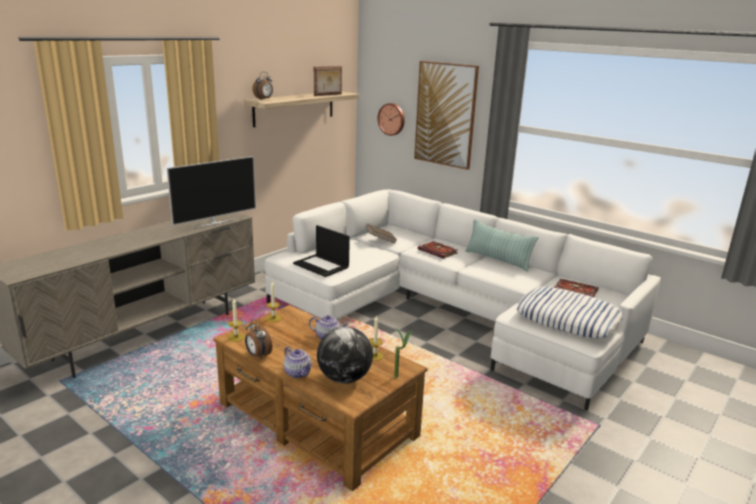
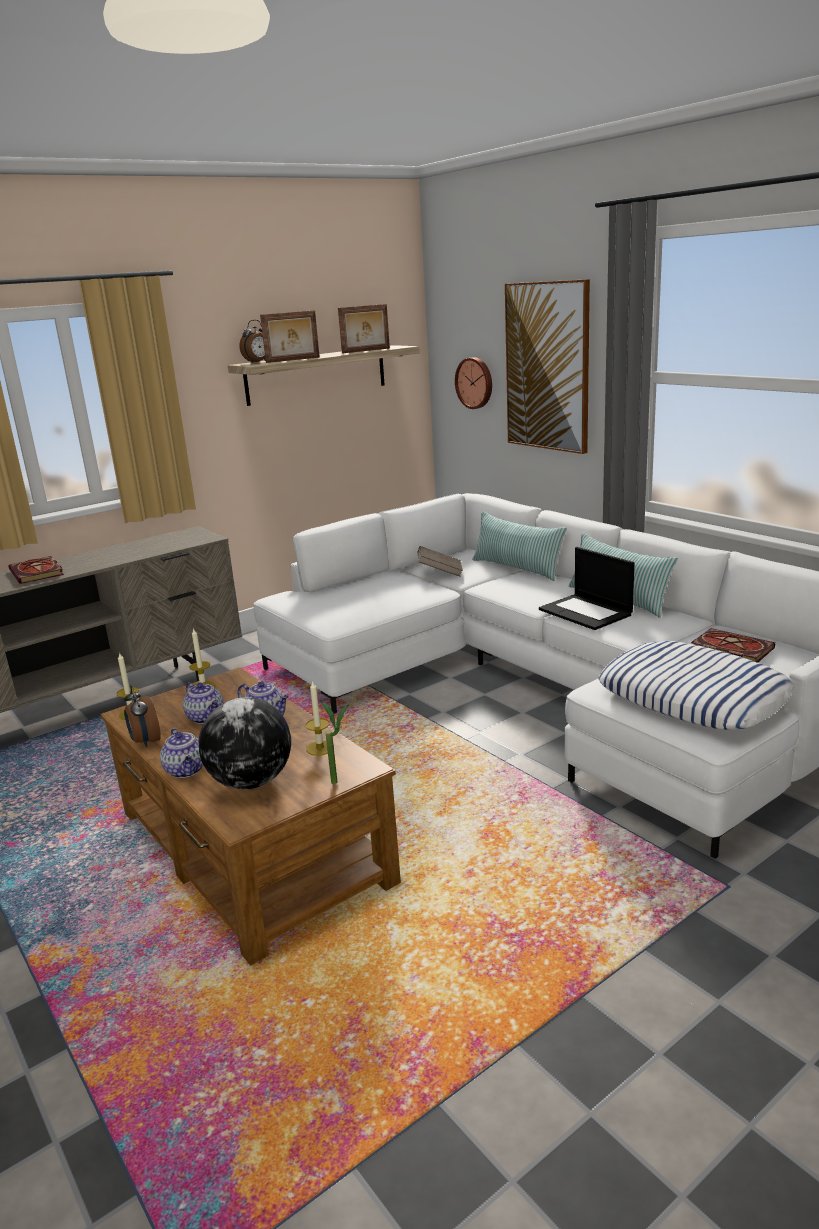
camera: 15 degrees right, 0 degrees up
(214, 223) = (168, 547): television -> none
(287, 99) = (293, 360): none -> picture frame
(289, 339) = (206, 717): none -> teapot
(322, 265) = (327, 610): laptop -> laptop (586, 612)
(427, 238) = (517, 568): none -> pillow
(438, 251) = (524, 587): book -> book (38, 573)

